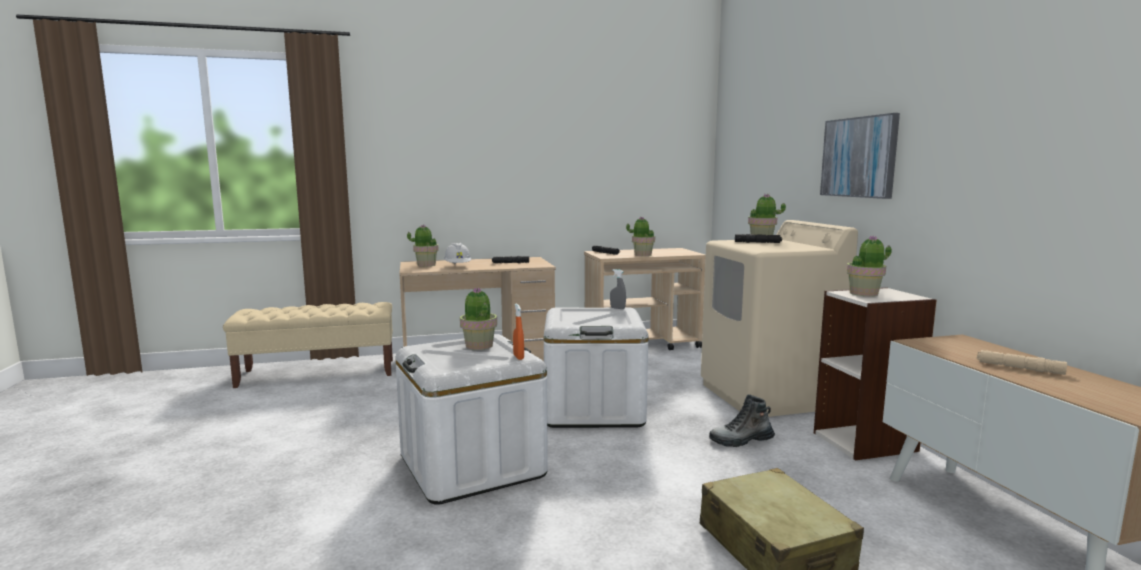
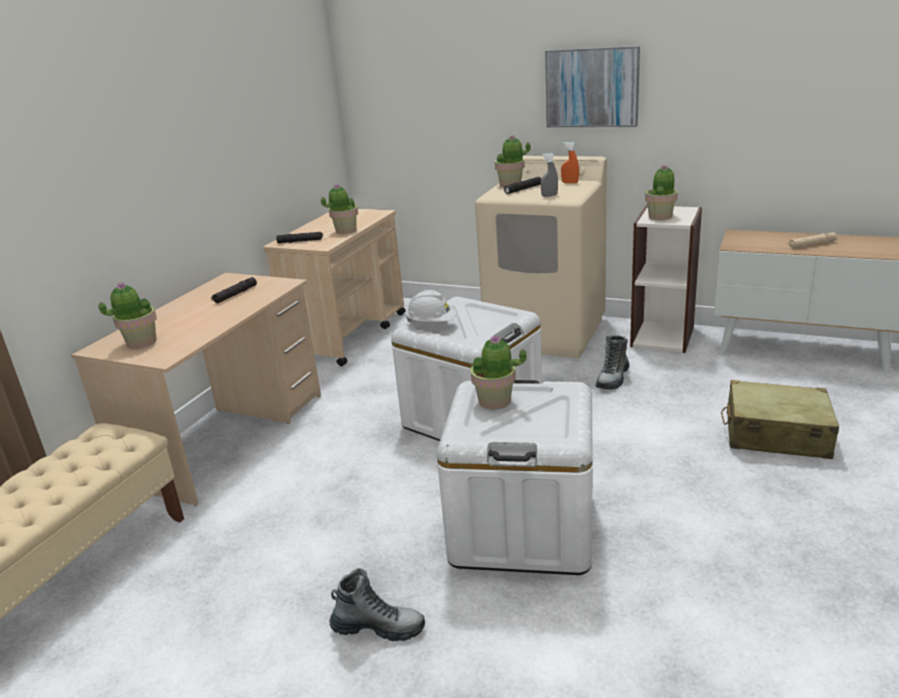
camera: 50 degrees left, 15 degrees up
(326, 453) = (378, 628): none -> boot
(458, 266) = (197, 326): white hard hat -> white hard hat (432, 323)
(518, 357) = (569, 390): orange spray bottle -> orange spray bottle (570, 182)
(617, 308) = (453, 302): grey spray bottle -> grey spray bottle (549, 196)

